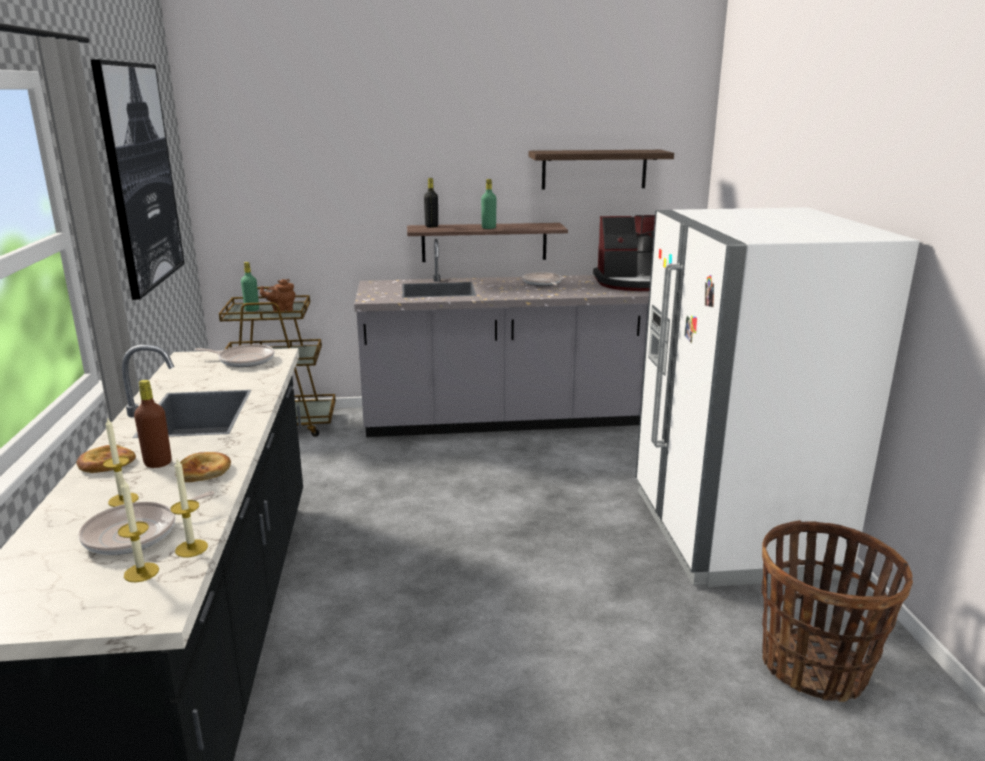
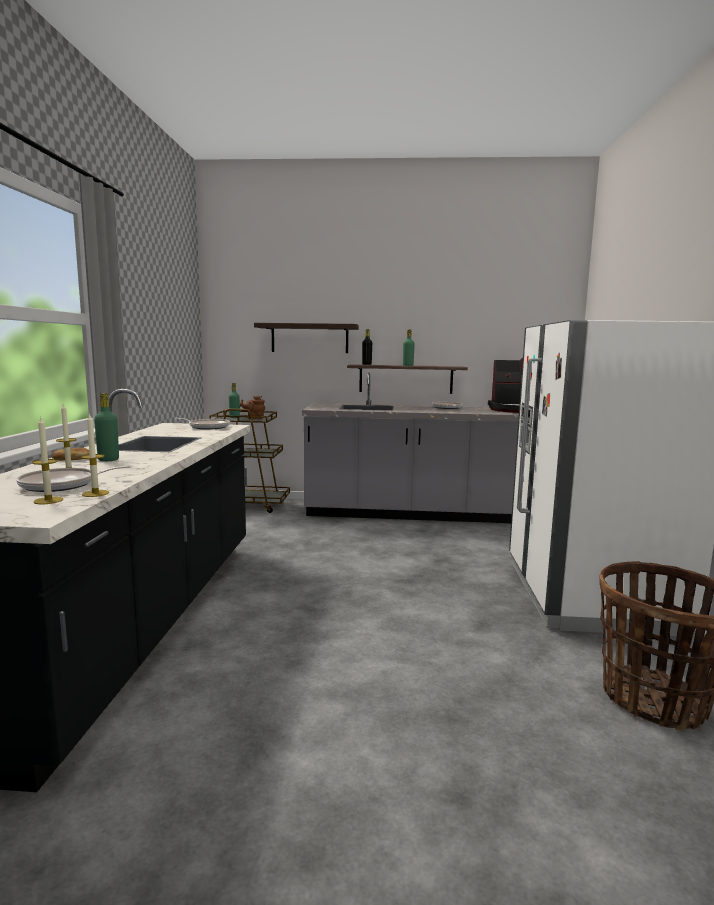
camera: 10 degrees right, 10 degrees down
(140, 176) = (160, 308): picture -> none
(158, 463) = (108, 460): brown bottle -> green bottle
(204, 471) = (137, 464): bread -> none
(594, 169) = (490, 327): shelf -> shelf (309, 338)

